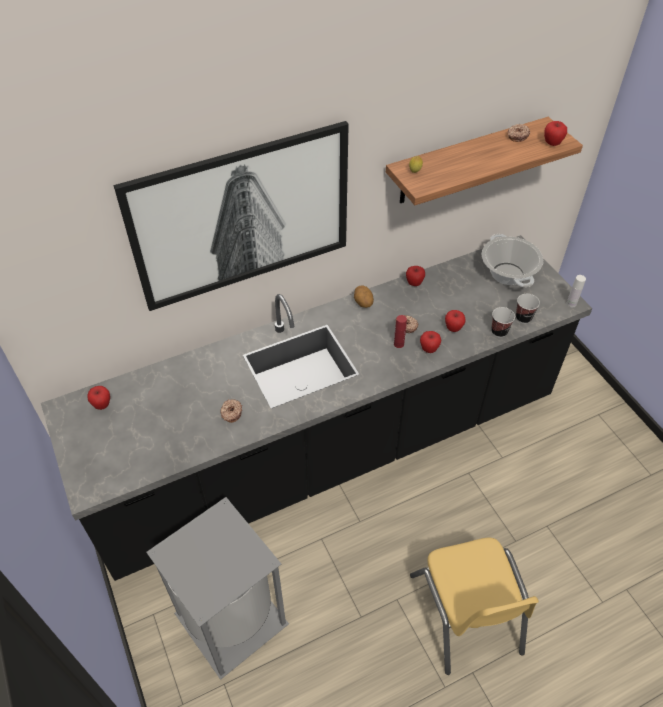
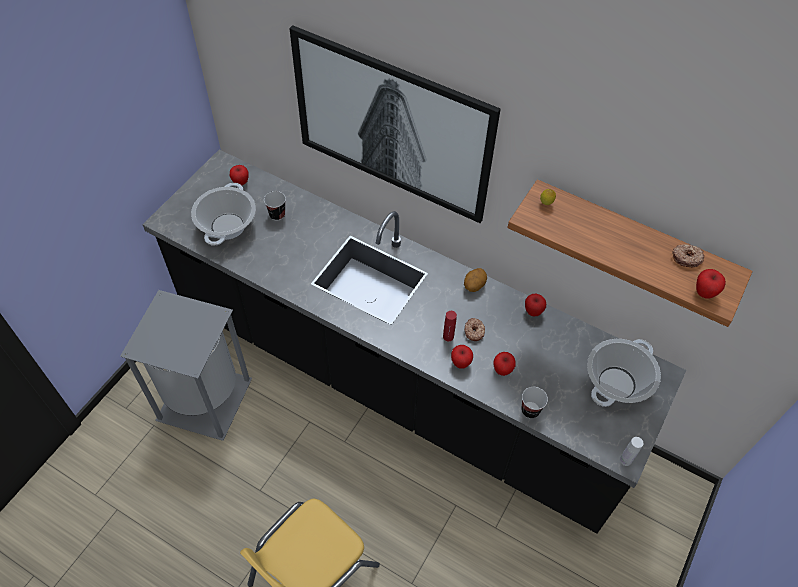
camera: 55 degrees right, 5 degrees up
(146, 440) = (228, 226): none -> cooking pot
(231, 413) = (288, 261): donut -> none
(523, 318) = (566, 424): cup -> cup (277, 215)

